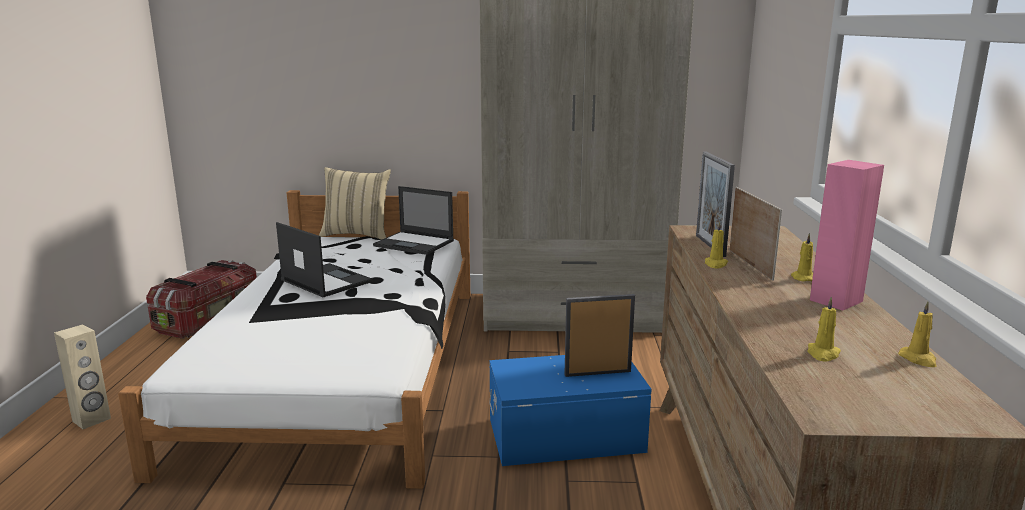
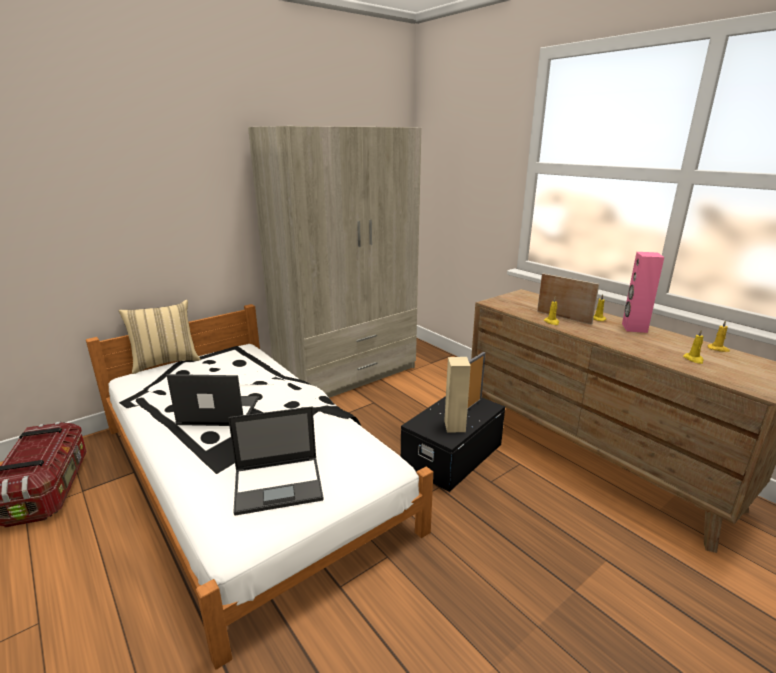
camera: 40 degrees left, 5 degrees up
(92, 420) = (67, 647): beige speaker -> beige speaker (455, 426)
(415, 243) = (234, 356): laptop -> laptop (279, 484)
(564, 434) = (451, 454): blue storage box -> black storage box
(710, 245) = (523, 311): picture frame -> none

